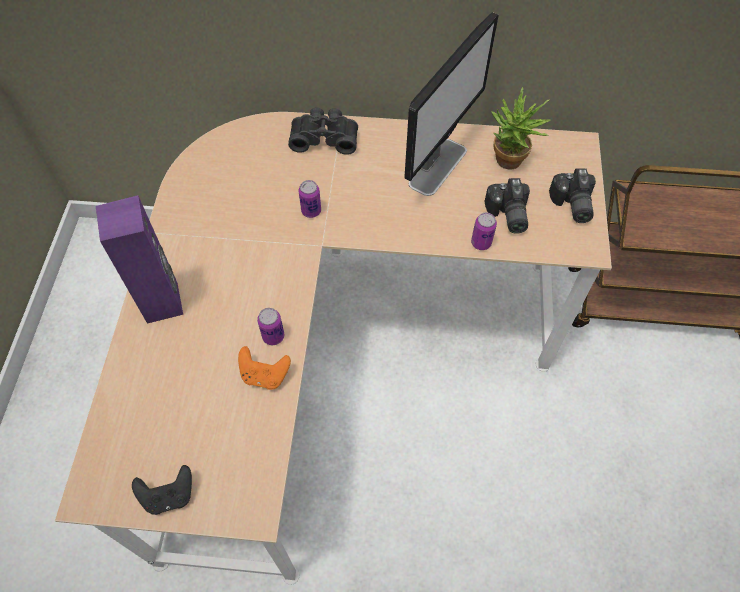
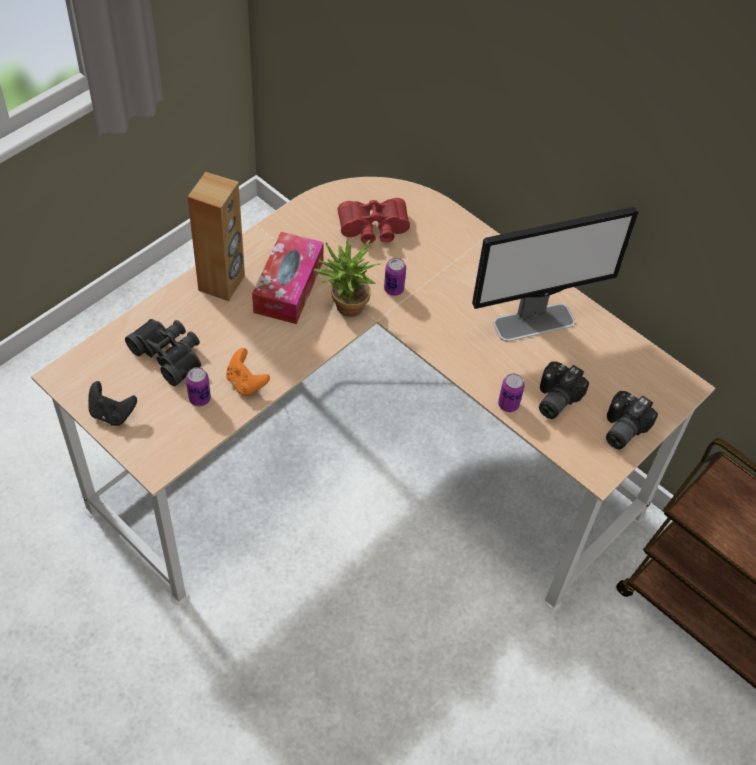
camera: 35 degrees right, 5 degrees down
(163, 302) = (222, 283): purple speaker -> brown speaker
(224, 266) = (288, 286): none -> tissue box
(250, 173) = (374, 230): none -> red binoculars
(273, 336) = (277, 360): can -> can (199, 398)
(324, 137) = (461, 238): black binoculars -> black binoculars (170, 354)
(508, 164) = (599, 360): potted plant -> potted plant (345, 309)

